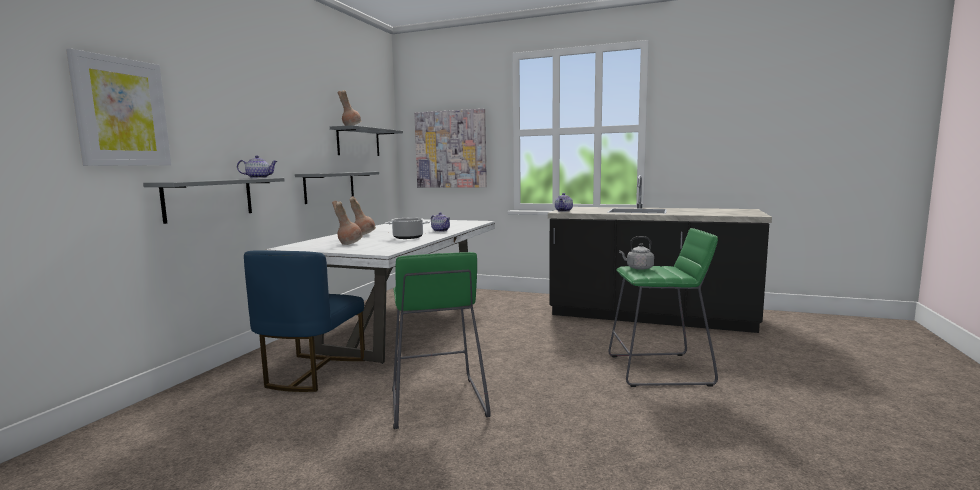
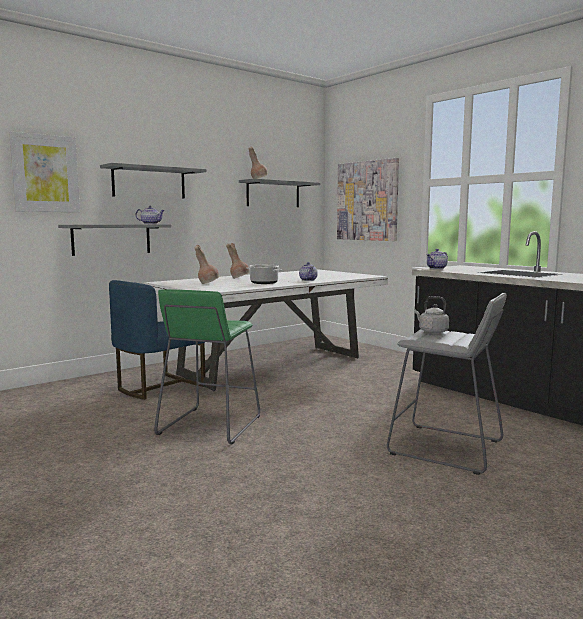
camera: 30 degrees right, 0 degrees up
(329, 187) = (235, 234): grey shelf -> grey shelf (149, 182)
(659, 370) = (446, 448): green stool -> grey stool

